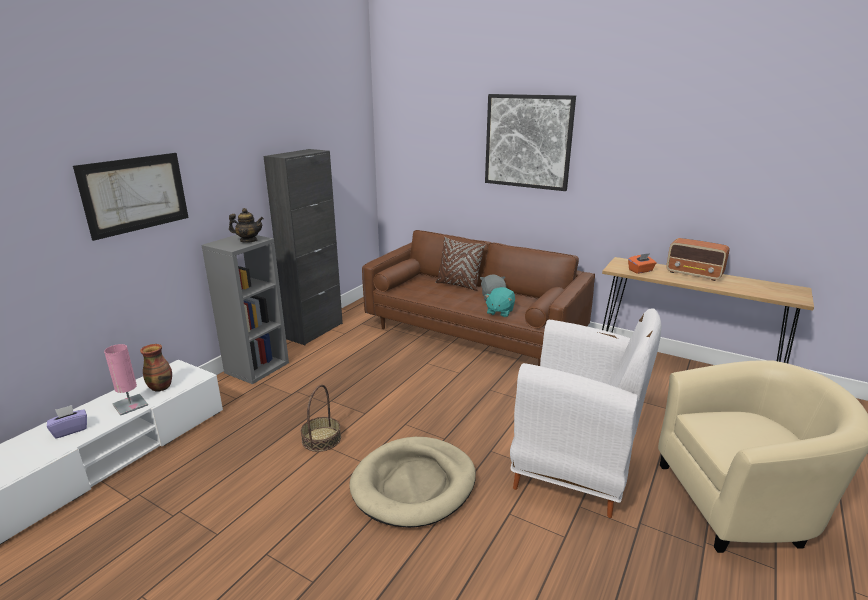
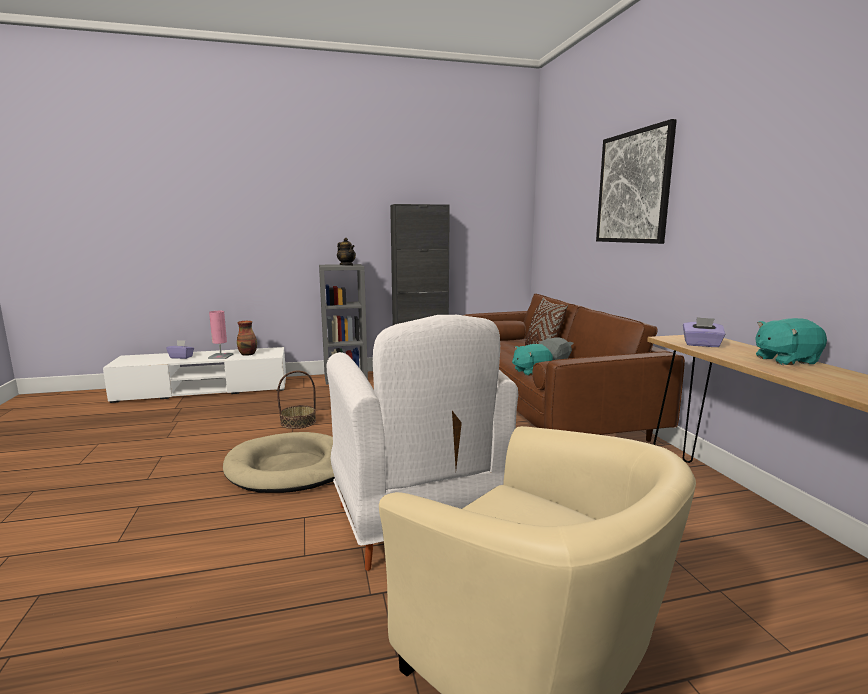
camera: 45 degrees right, 10 degrees down
(135, 194) = (273, 216): picture -> none
(640, 271) = (701, 345): orange tissue box -> purple tissue box
(694, 274) = (785, 360): radio -> turquoise plush toy

